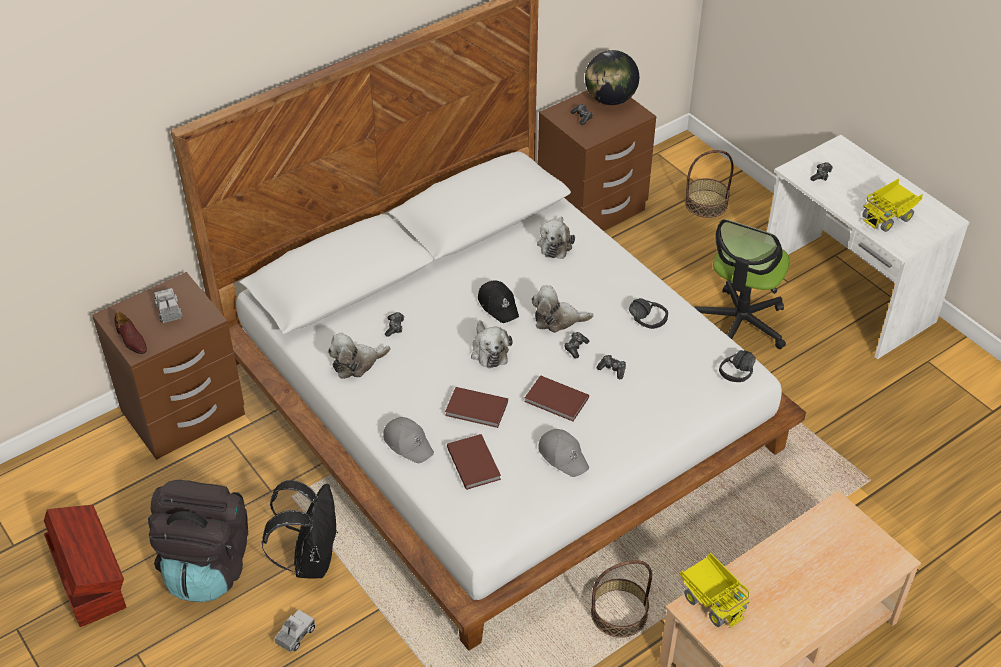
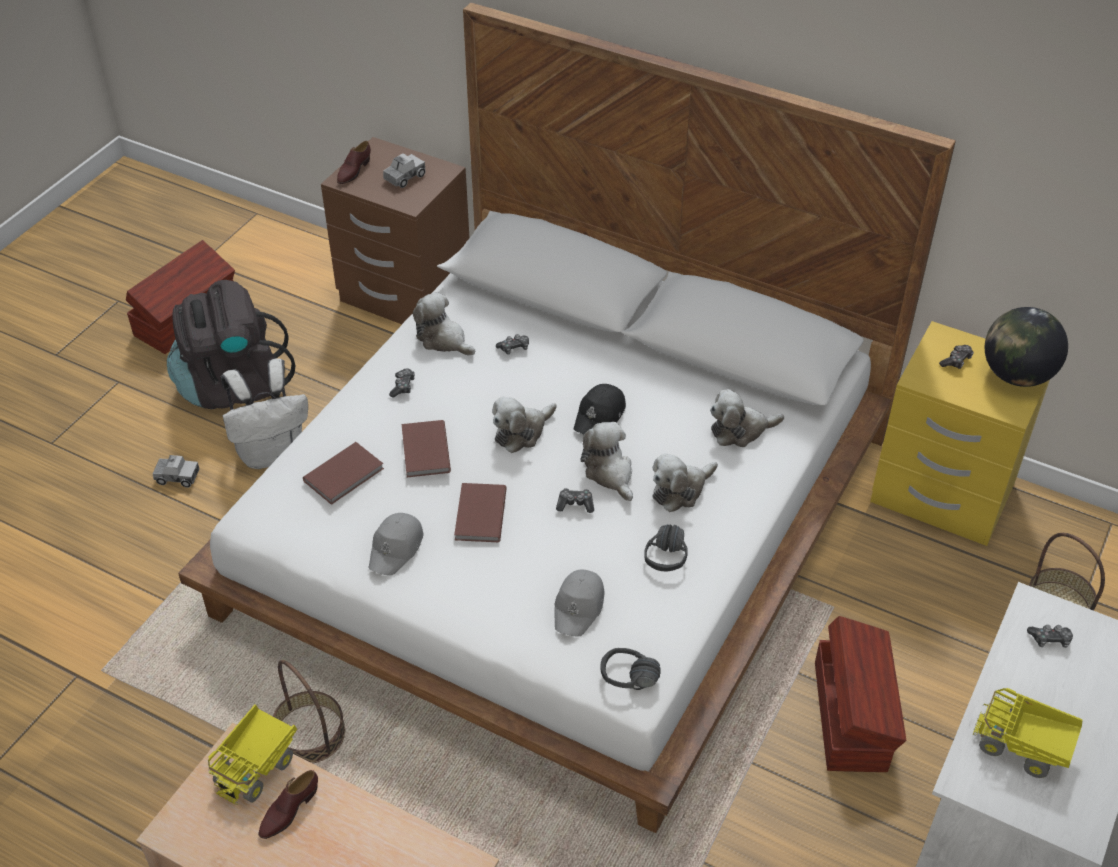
camera: 65 degrees right, 0 degrees up
(311, 559) = (272, 452): black backpack -> white backpack
(408, 443) = (351, 417): grey cap -> grey cap (579, 607)
(592, 210) = (941, 494): brown nightstand -> yellow nightstand
(593, 291) = (680, 490): none -> plush toy
(612, 369) = (559, 549): game controller -> game controller (403, 386)
(739, 323) = (852, 715): office chair -> brown storage box
(757, 591) = (289, 810): none -> brown shoe

